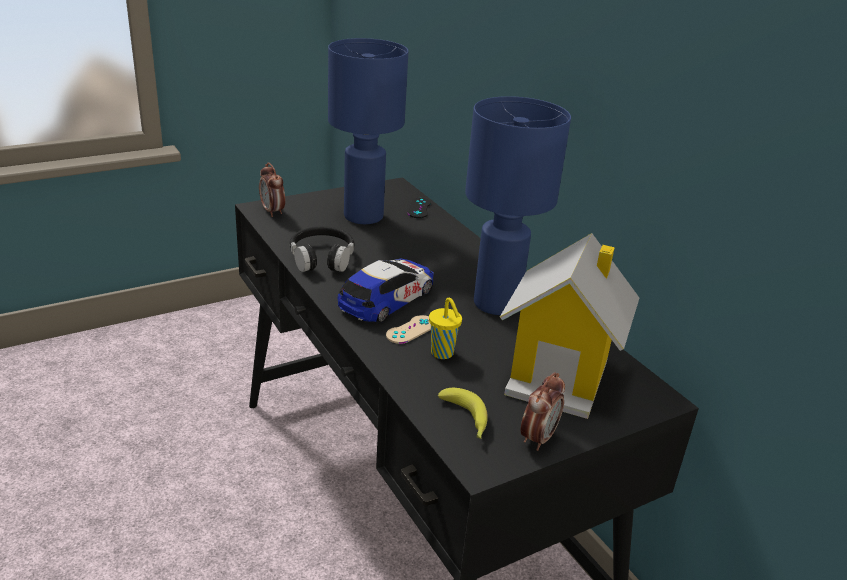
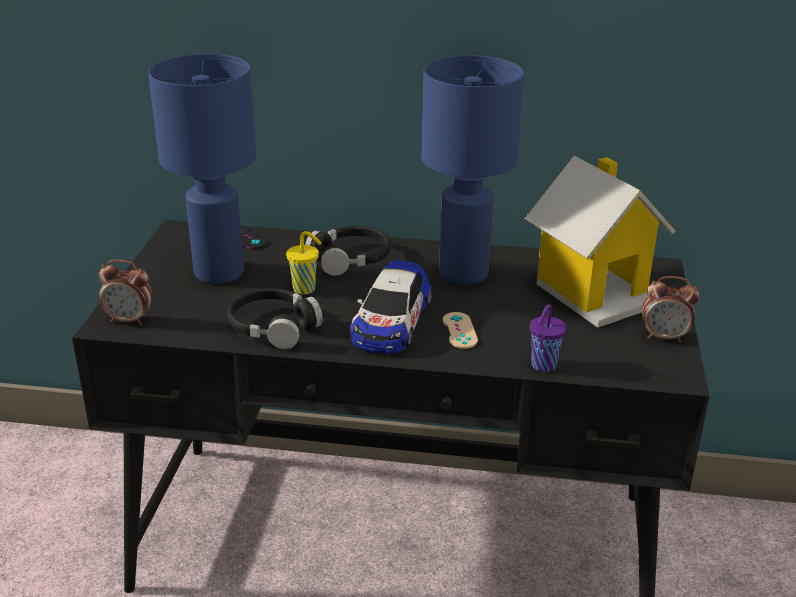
camera: 50 degrees left, 0 degrees up
(387, 297) = (391, 321): toy car -> toy car turned 150 degrees counterclockwise
(407, 385) = (543, 366): none -> purple cup
(443, 354) = (513, 330): yellow cup -> yellow cup (305, 289)
(448, 253) = (350, 259): none -> black headphones
(466, 420) = (616, 359): banana -> none
(538, 438) = (664, 337): alarm clock -> alarm clock turned 120 degrees clockwise

